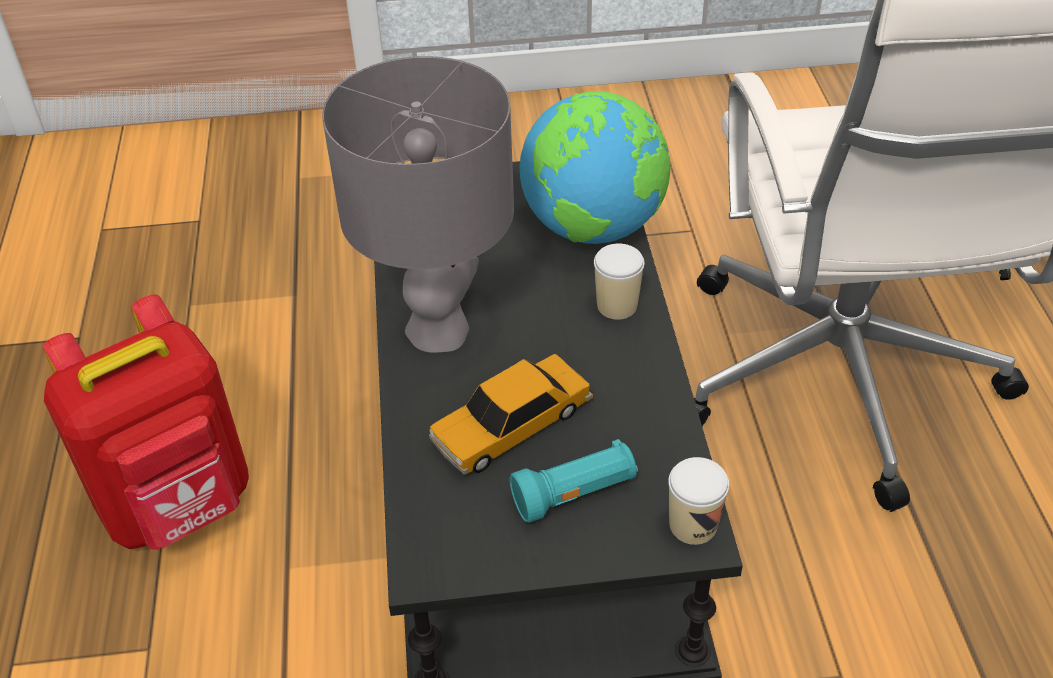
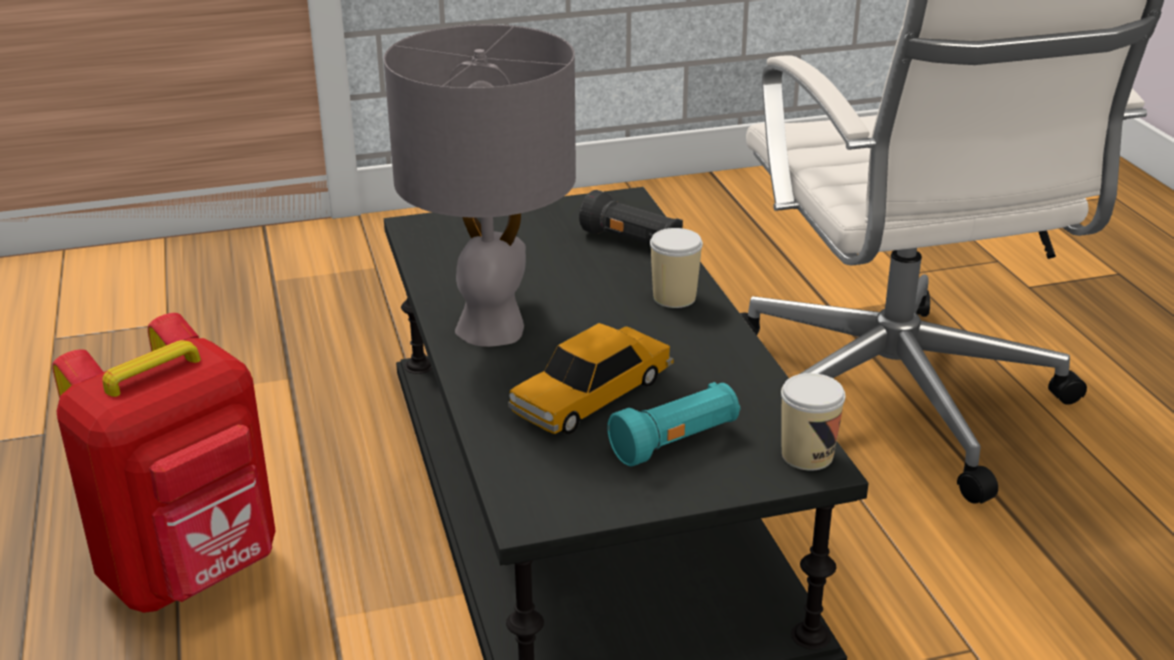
camera: 10 degrees left, 15 degrees down
(594, 227) = (632, 242): globe -> black flashlight

